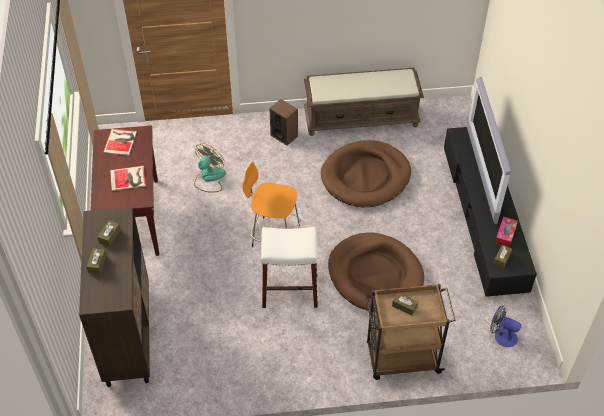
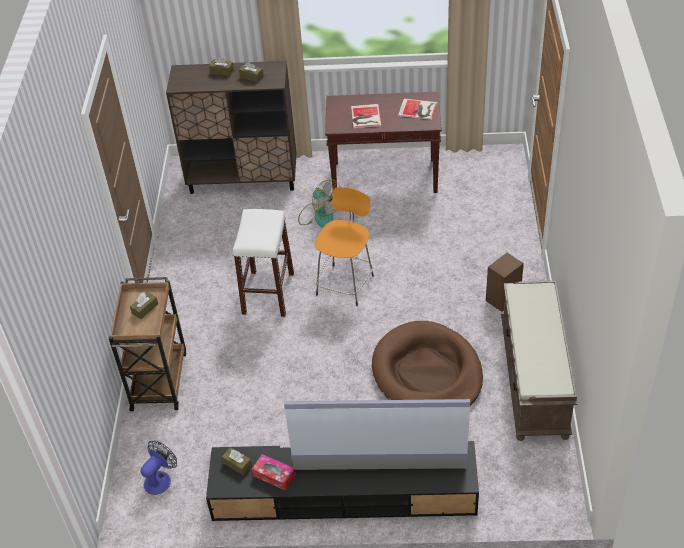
camera: 100 degrees right, 5 degrees down
(209, 178) = (436, 233): fan -> fan (319, 215)
(375, 275) = (273, 367): brown dog bed -> none

